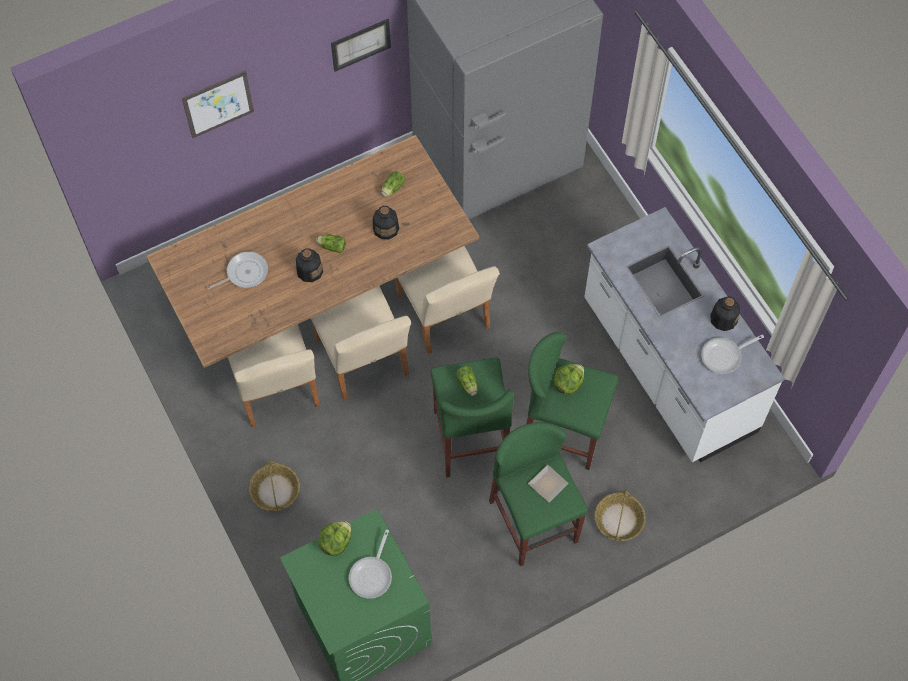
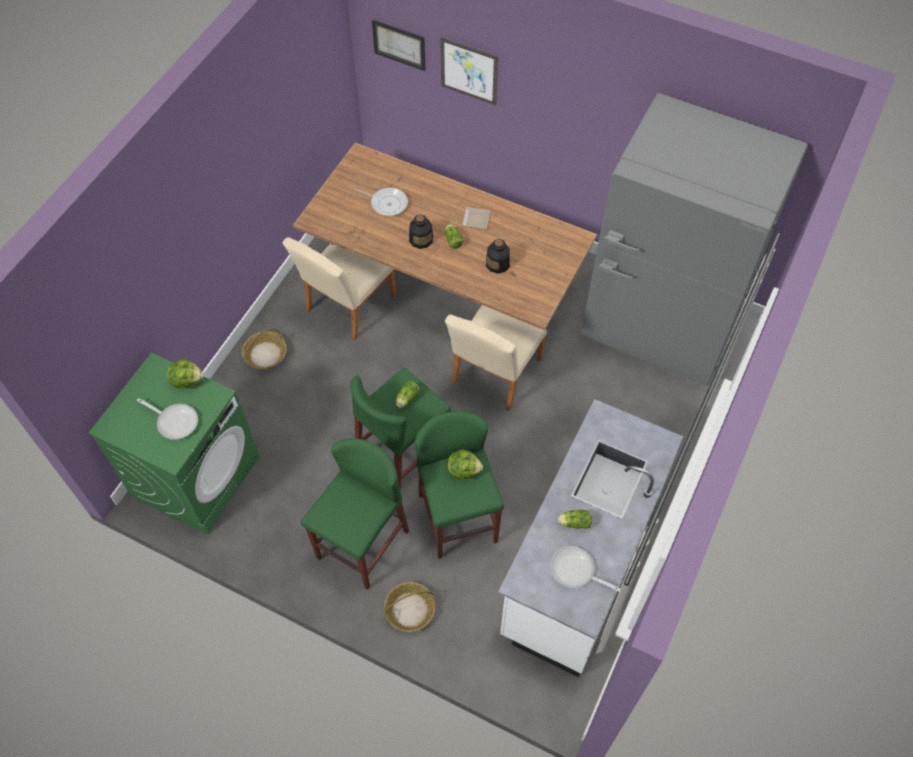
camera: 55 degrees right, 5 degrees down
(360, 44) = (602, 119): picture -> picture (399, 44)
(364, 362) = (411, 346): beige chair -> none
(372, 574) = (175, 421): frying pan -> frying pan turned 135 degrees counterclockwise
(392, 189) = (535, 247): lettuce -> lettuce (573, 522)
(549, 484) = (360, 511): plate -> plate (476, 220)
(723, 319) = (612, 548): bottle -> none

